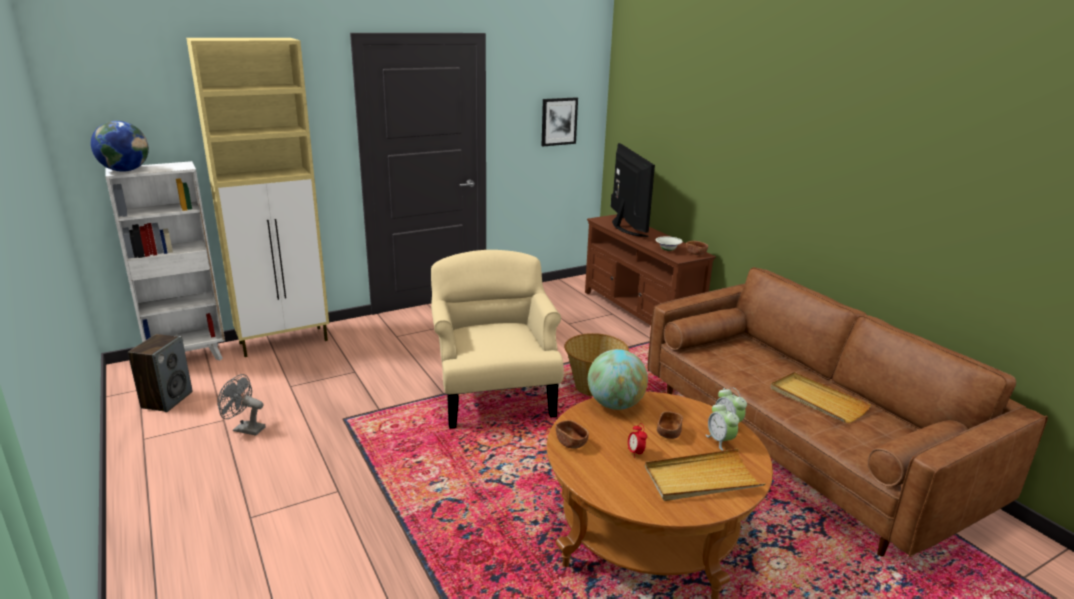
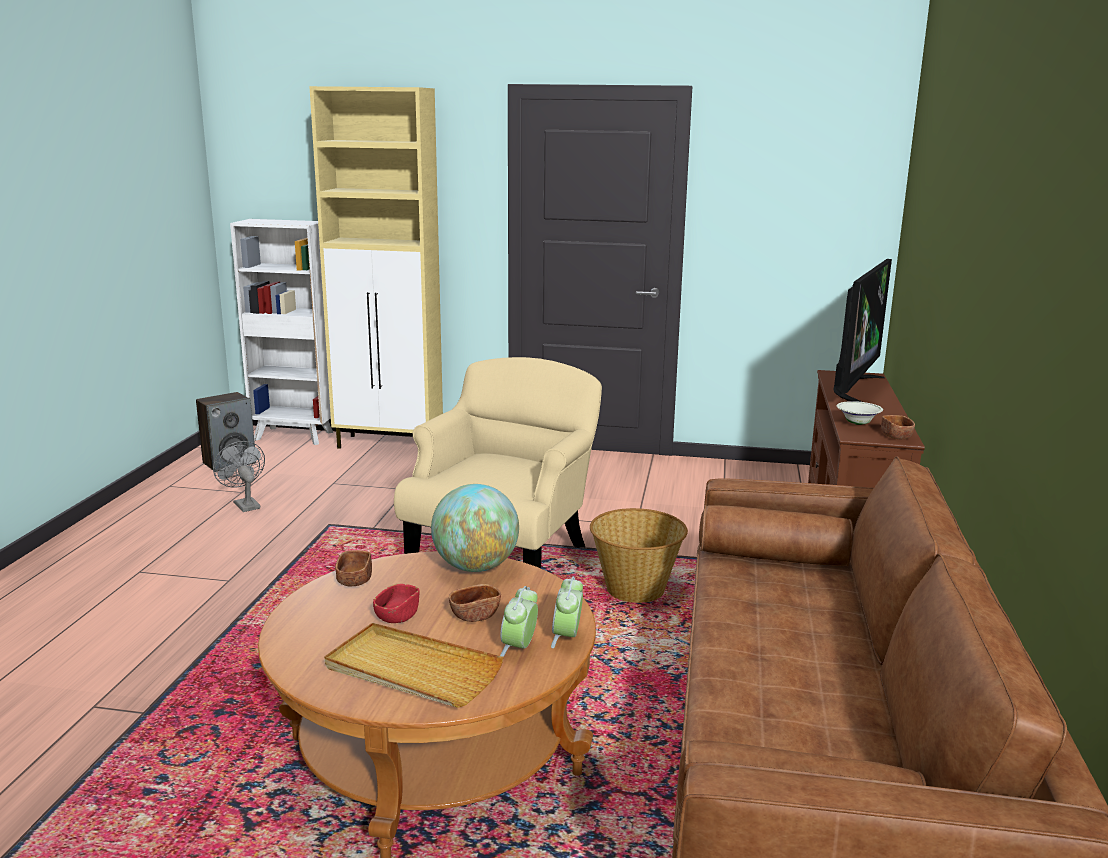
camera: 40 degrees right, 5 degrees down
(125, 170) = (254, 221): globe -> none
(558, 121) = (808, 220): picture -> none
(635, 453) = (397, 616): alarm clock -> red bowl
(817, 400) = (796, 676): beige tray -> none

